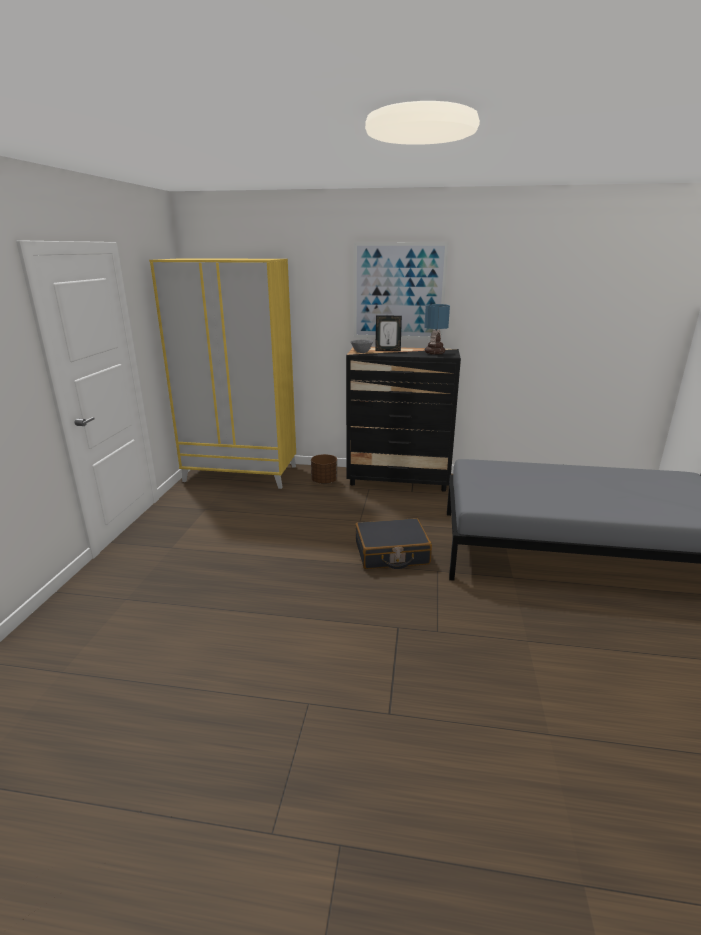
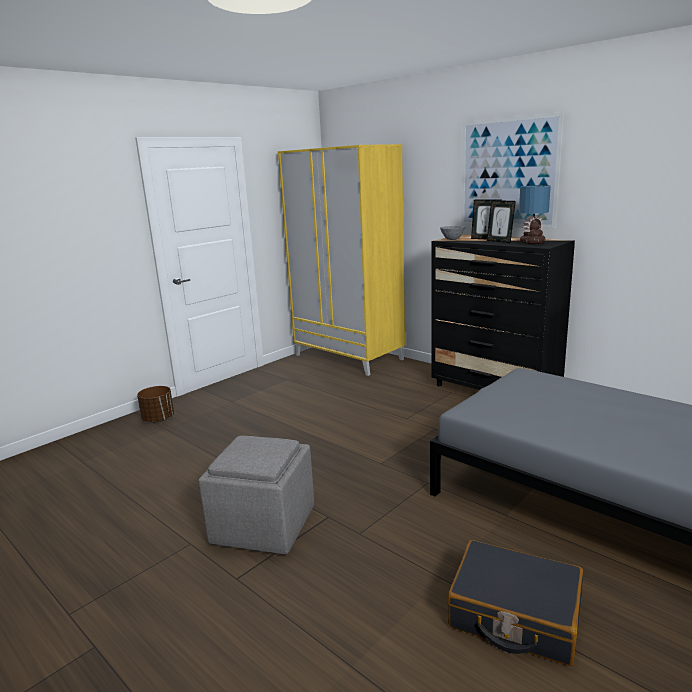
camera: 35 degrees right, 5 degrees down
(324, 481) = (414, 377): brown planter -> brown planter (158, 419)
(354, 657) = (263, 525): none -> grey ottoman
(391, 553) = (401, 454): black suitcase -> black suitcase (514, 614)
(406, 352) = (499, 241): none -> picture frame

